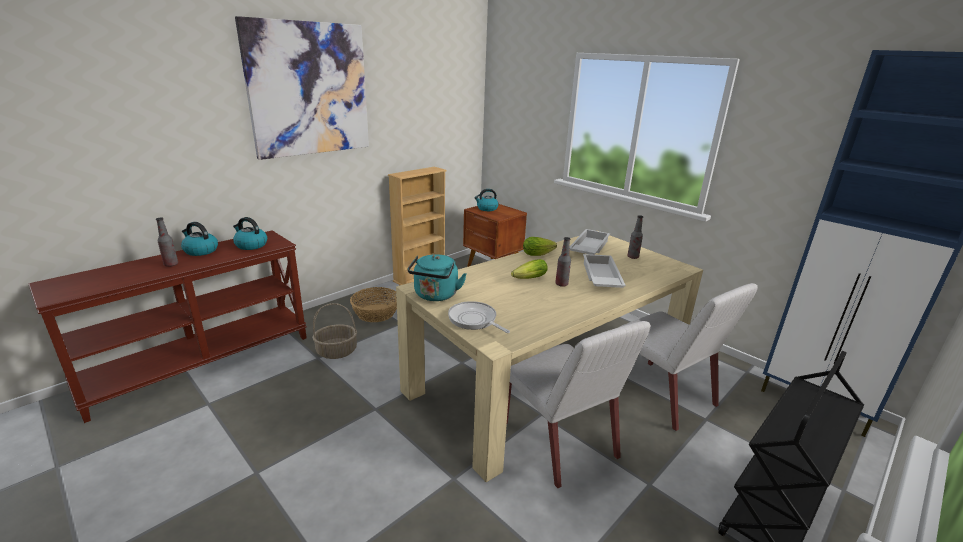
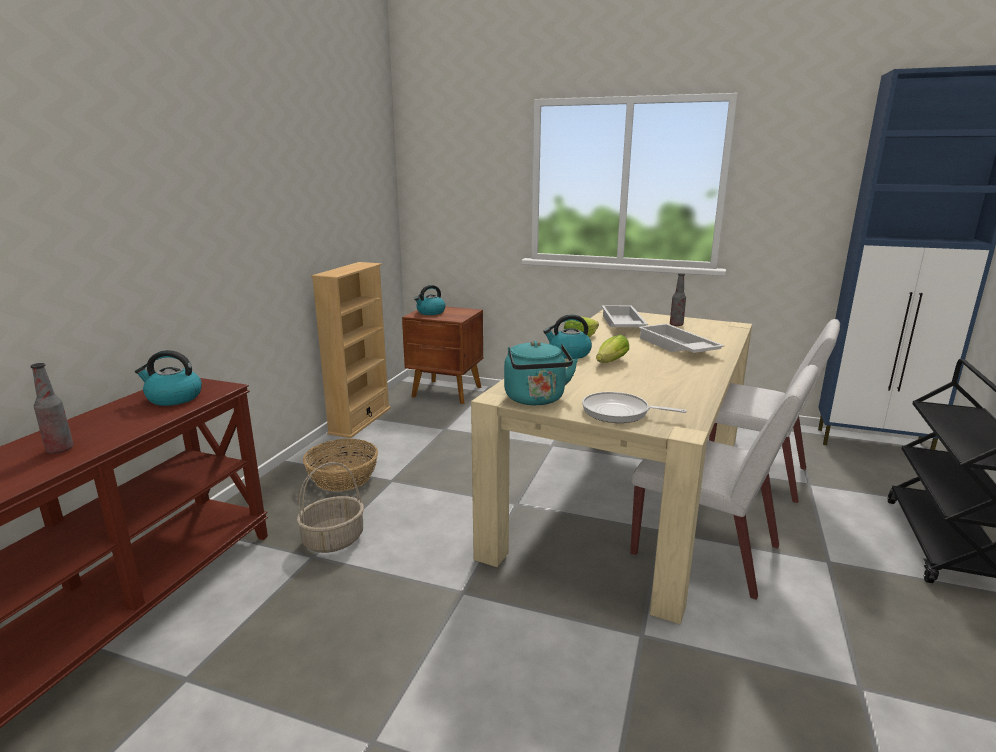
camera: 25 degrees left, 5 degrees down
(200, 251) = (89, 421): kettle -> kettle (569, 354)
(309, 90) = (210, 147): picture -> none
(561, 284) = (650, 360): bottle -> none

